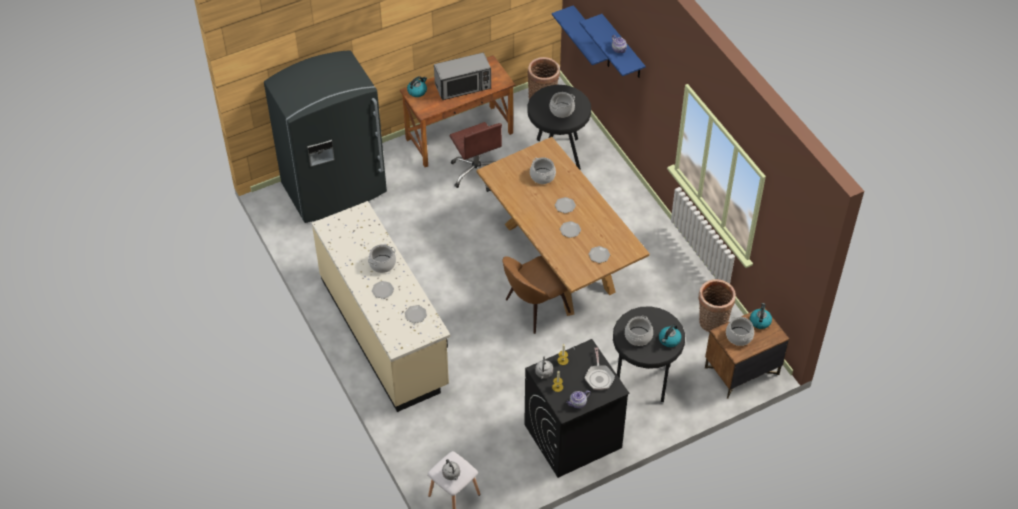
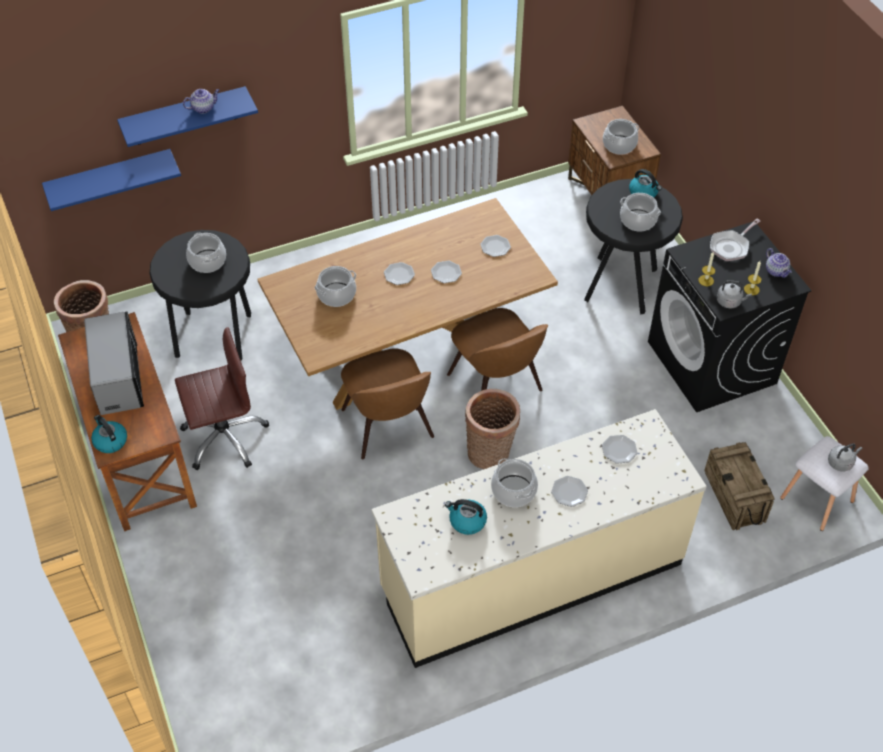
camera: 85 degrees left, 0 degrees up
(335, 189) = (215, 643): grey fridge -> none
(452, 445) = (734, 497): none -> crate
(493, 252) = (388, 426): none -> brown chair
(599, 377) = (731, 247): frying pan -> frying pan turned 135 degrees clockwise
(712, 323) = (535, 212): basket -> basket (490, 454)
(760, 321) = (596, 125): kettle -> kettle (467, 521)

